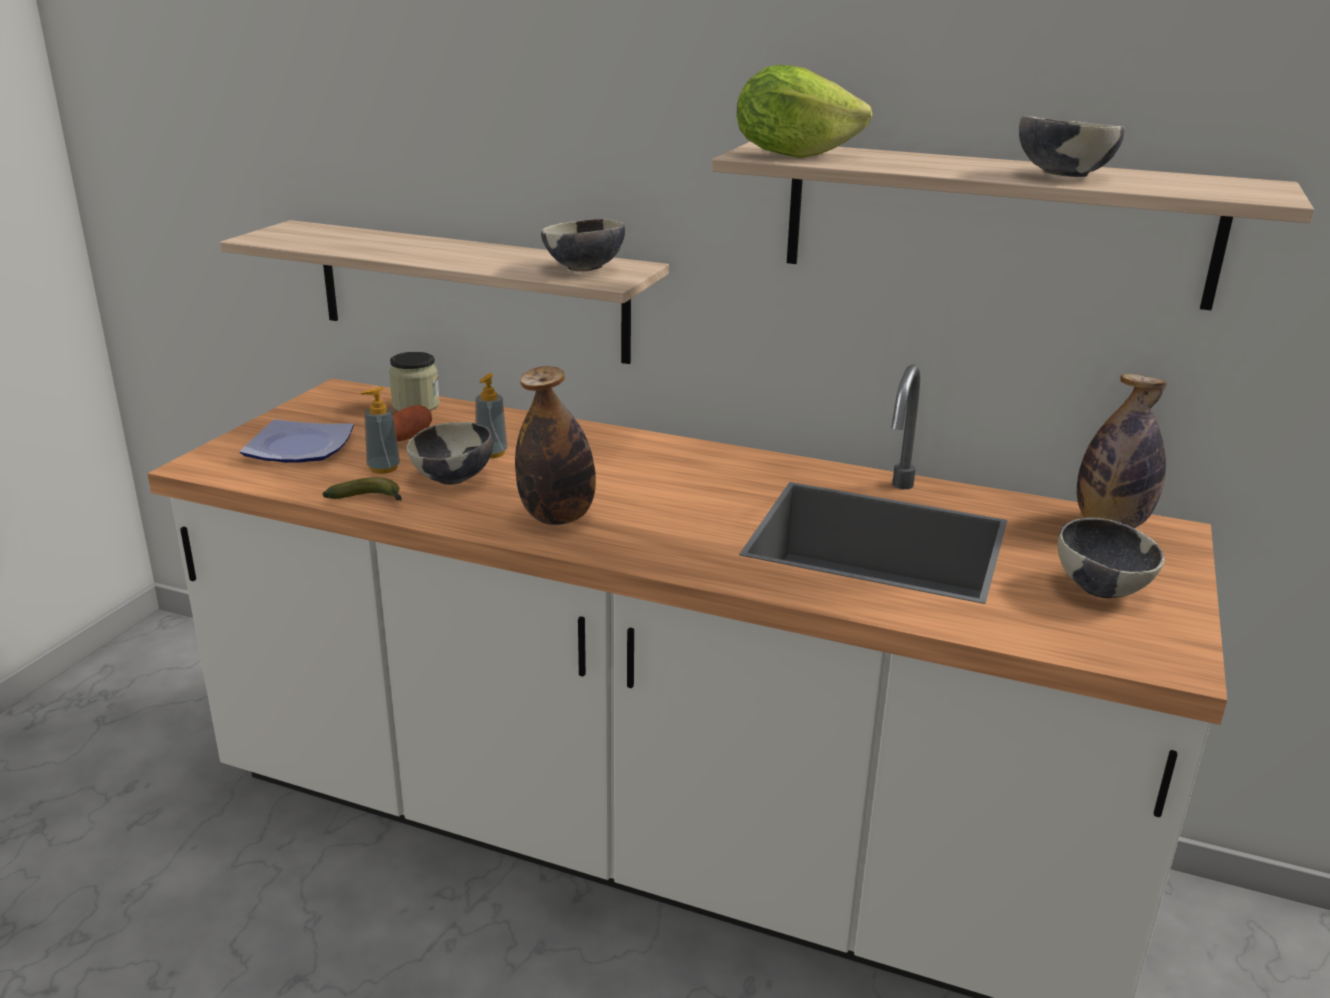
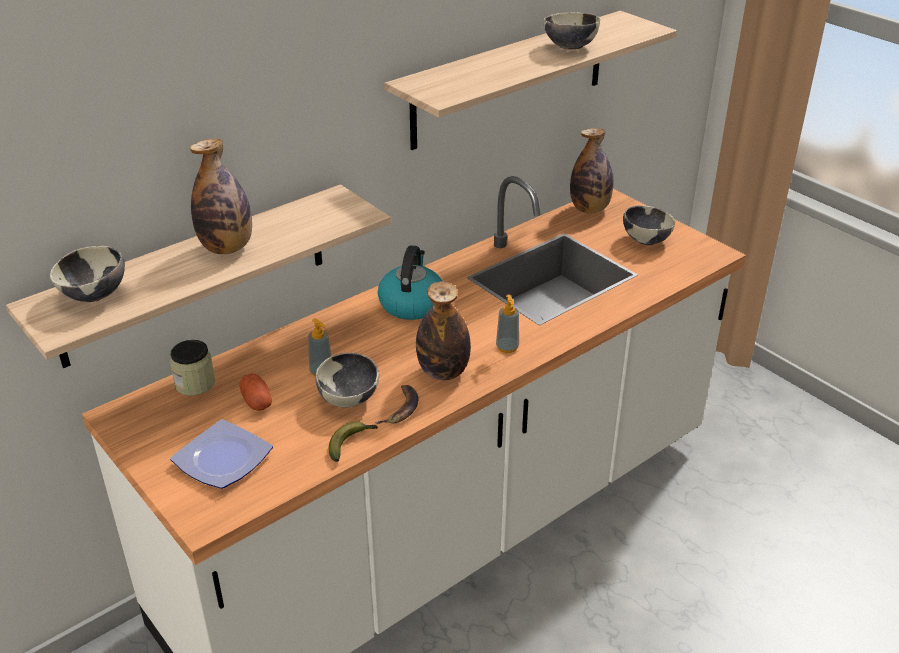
camera: 60 degrees left, 10 degrees up
(383, 468) = (301, 425): soap dispenser -> soap dispenser (507, 347)
(459, 510) = (401, 408): none -> banana
(464, 252) = (227, 248): none -> bottle
(583, 269) = (324, 215): bowl -> bowl (95, 295)
(684, 465) = (411, 304): none -> kettle
(792, 155) = (451, 87): lettuce -> none

